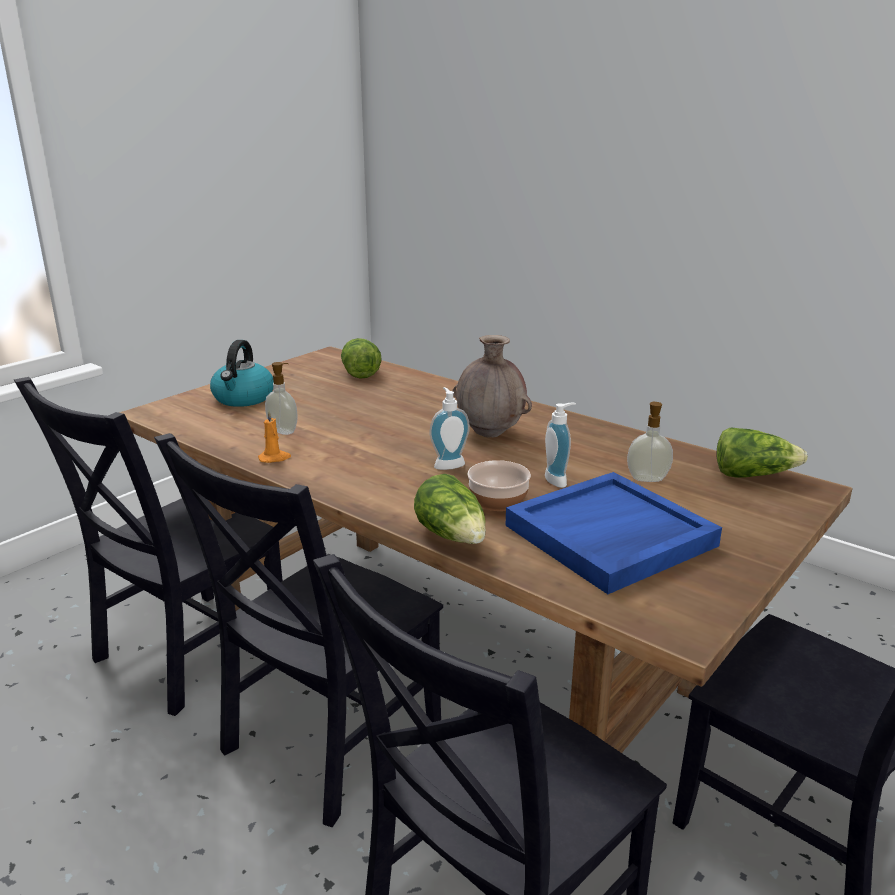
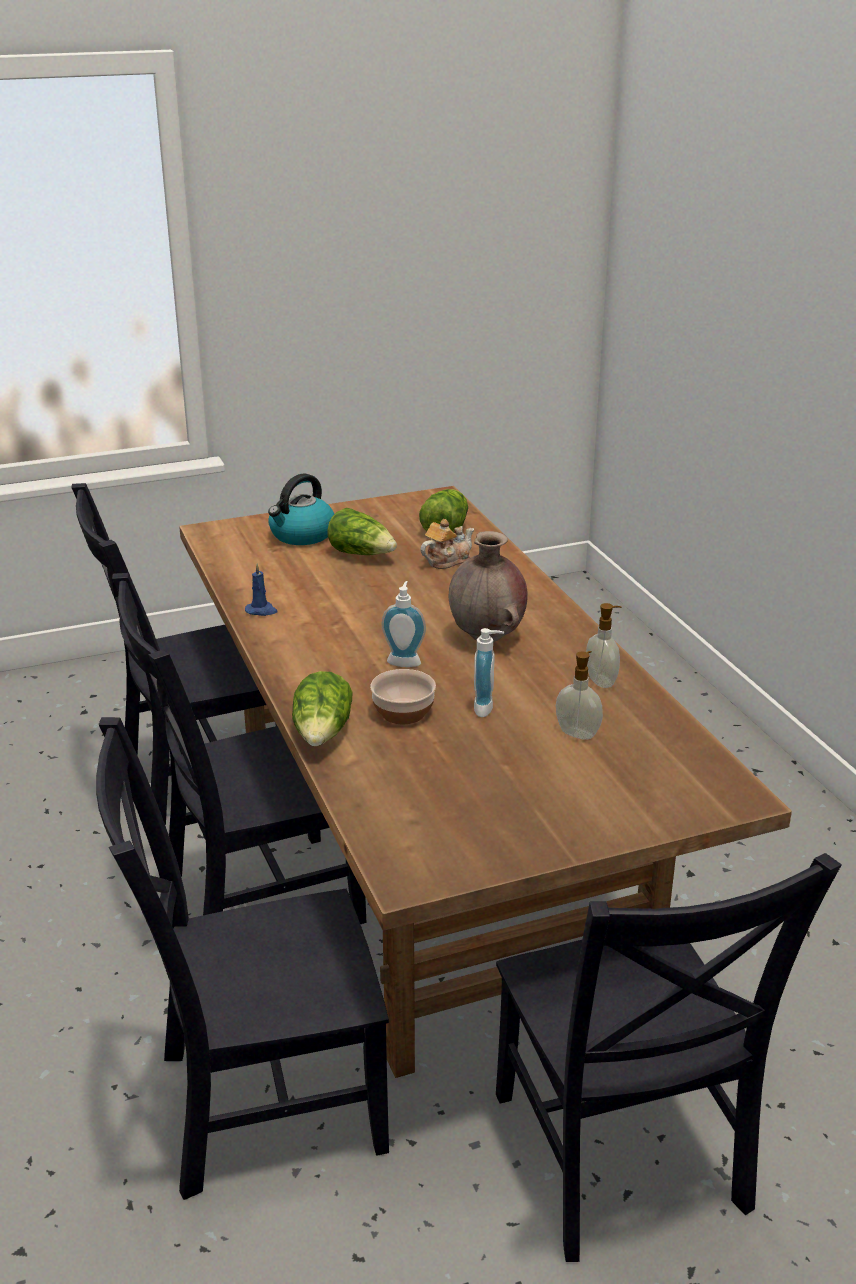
camera: 30 degrees right, 5 degrees up
(274, 458) = (261, 611): orange candle -> blue candle
(283, 431) = (299, 583): soap dispenser -> soap dispenser (602, 681)
(389, 391) = (446, 560): none -> teapot
(609, 536) = (458, 779): blue tray -> none
(752, 475) = (697, 763): lettuce -> lettuce (362, 554)

